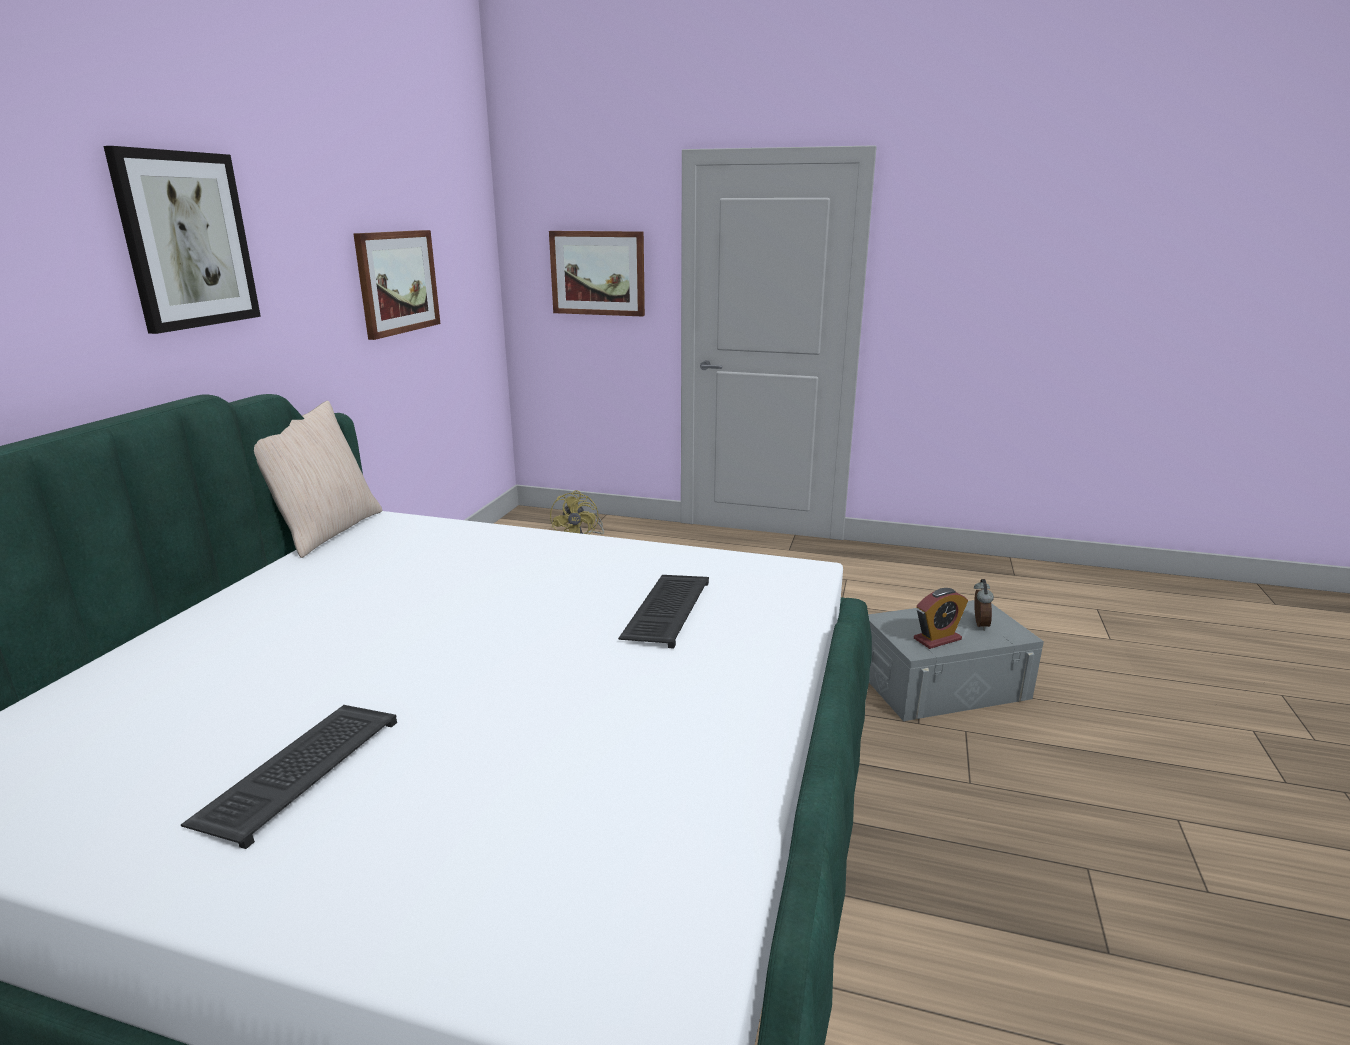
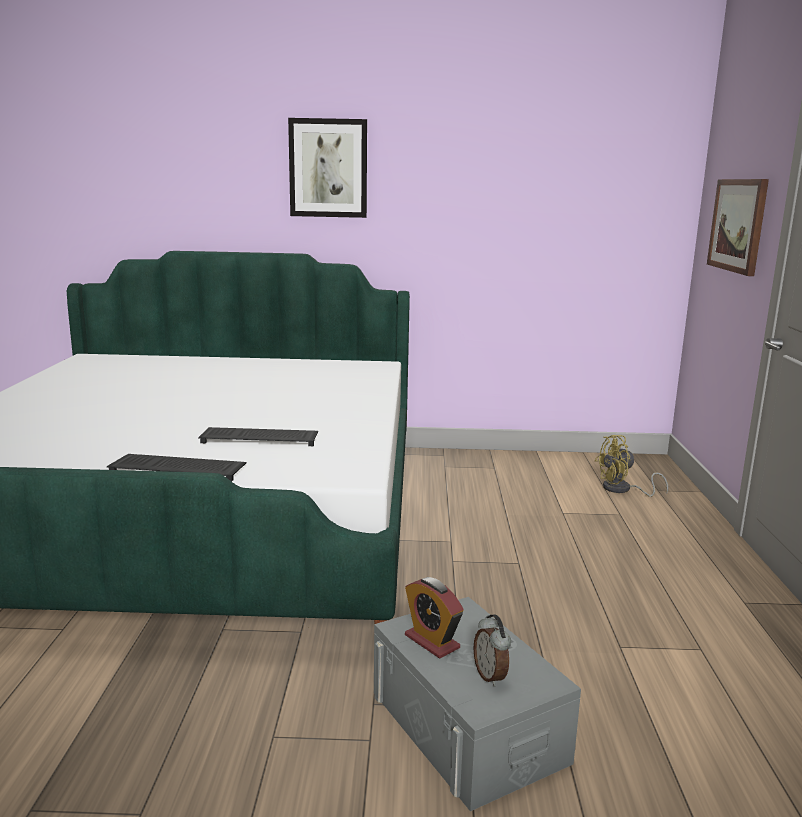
camera: 75 degrees right, 5 degrees down
(300, 770) = (86, 394): keyboard -> keyboard (180, 469)
(326, 531) = (355, 359): beige pillow -> none
(397, 282) = (522, 212): picture -> none
(978, 624) = (491, 676): alarm clock -> alarm clock turned 75 degrees clockwise

